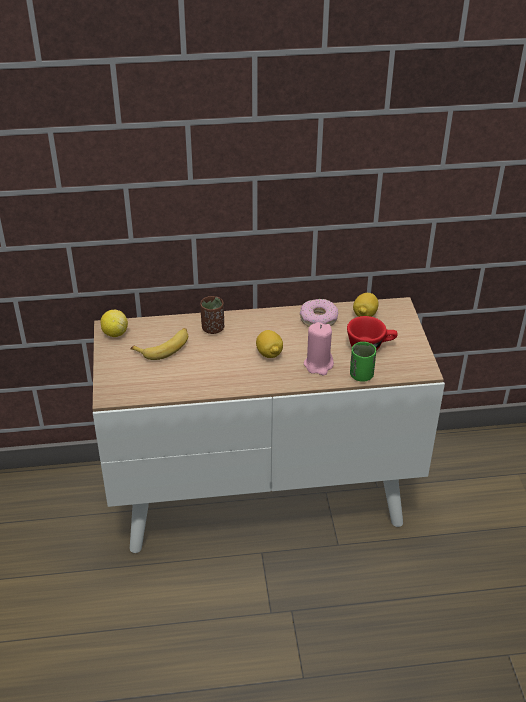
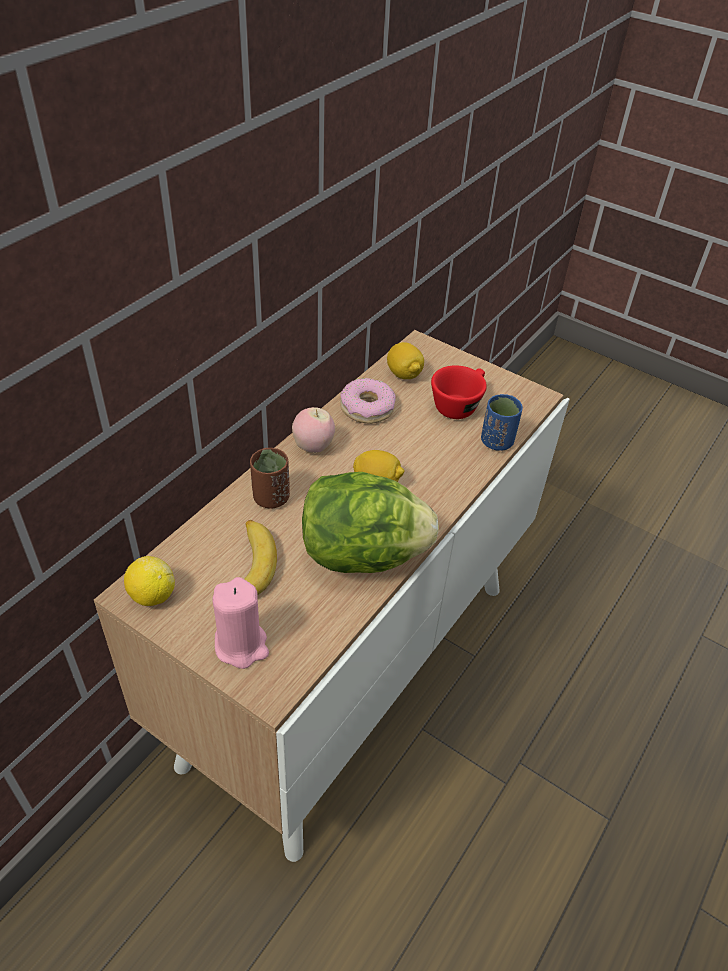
camera: 50 degrees left, 5 degrees up
(216, 376) = (362, 555): none -> lettuce
(264, 320) = (313, 447): none -> apple
(318, 365) = (443, 460): pink candle -> pink candle (241, 645)
(361, 375) = (497, 442): green cup -> blue cup

